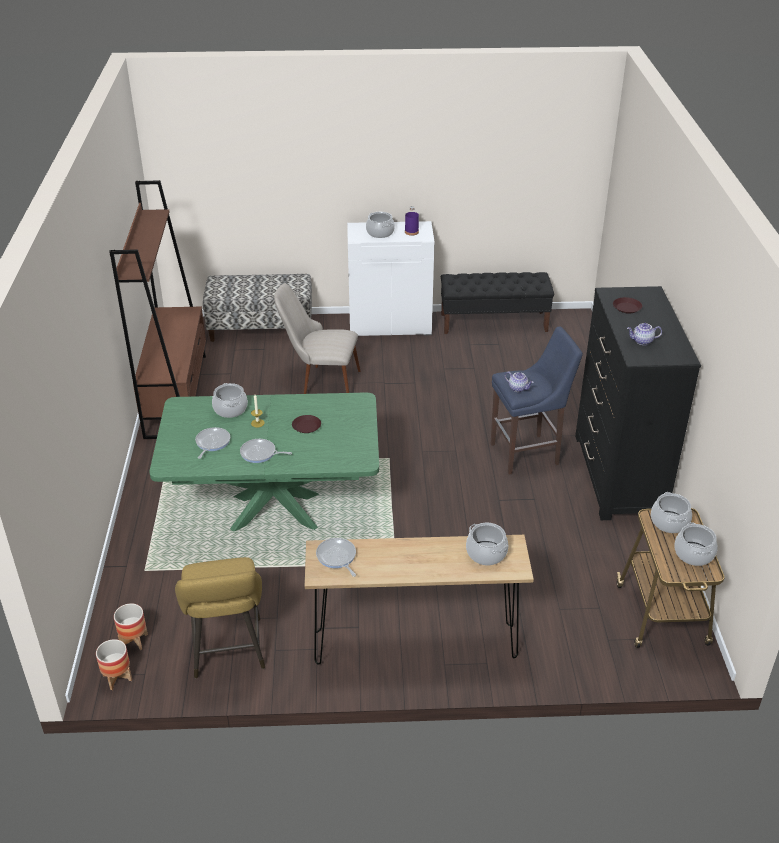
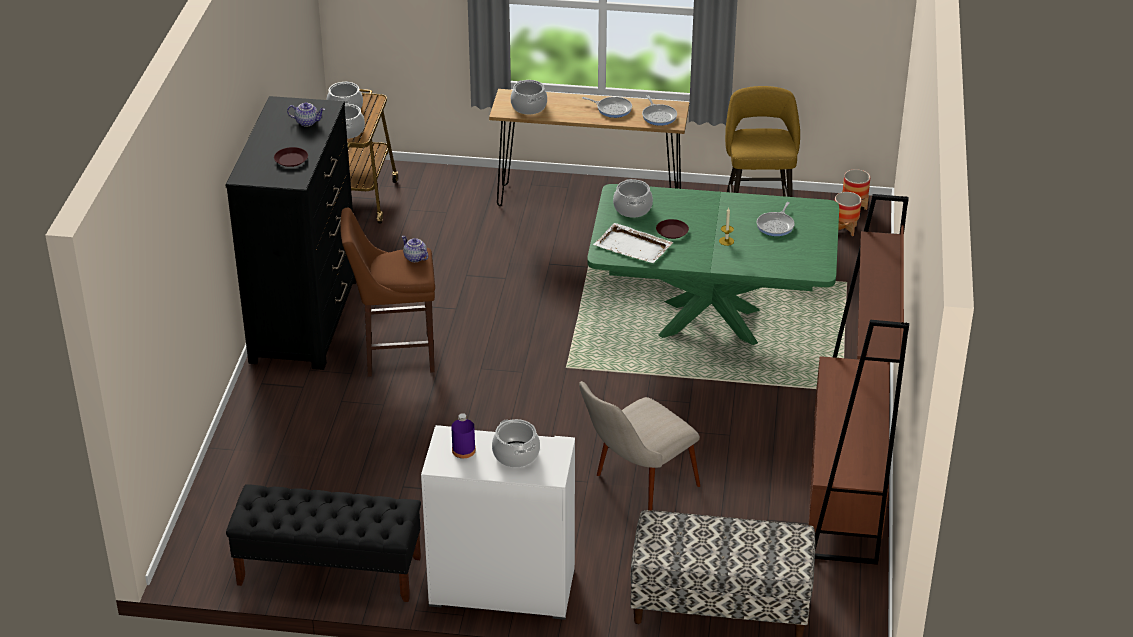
camera: 170 degrees left, 0 degrees up
(230, 409) = (758, 259): cooking pot -> cooking pot (633, 208)
(260, 453) = (724, 210): frying pan -> frying pan (612, 109)
(320, 382) = (635, 488): beige chair -> beige chair turned 120 degrees clockwise
(338, 410) = (633, 246): none -> white tray
(528, 453) = (395, 355): blue stool -> brown stool

